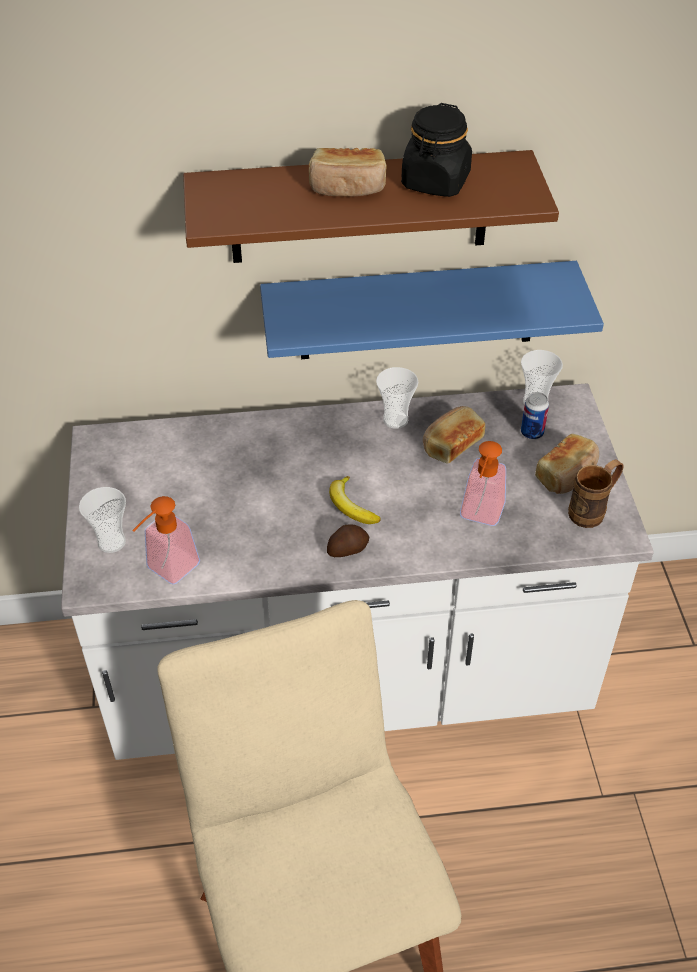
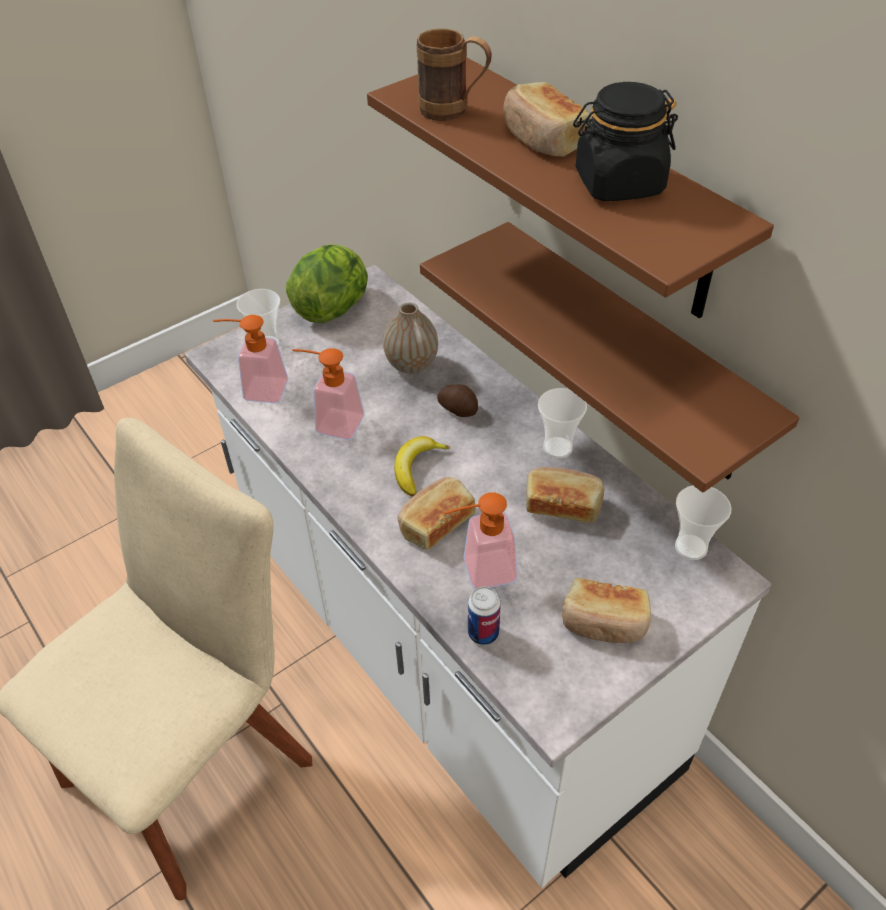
camera: 60 degrees right, 0 degrees up
(107, 477) = (333, 308): none -> lettuce
(231, 458) = (411, 364): none -> vase
(254, 537) = (331, 422): none -> soap dispenser
(347, 549) = (362, 489): potato -> potato (458, 408)
(415, 520) = (435, 522): none -> bread
(418, 311) = (629, 354): blue shelf -> brown shelf
(532, 433) = (640, 564): can -> can (483, 633)
(593, 510) = (568, 670): brown mug -> brown mug (454, 112)

